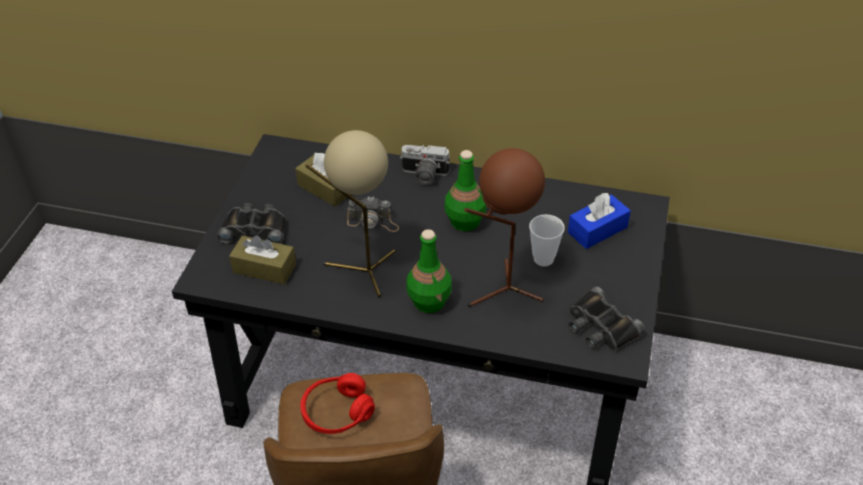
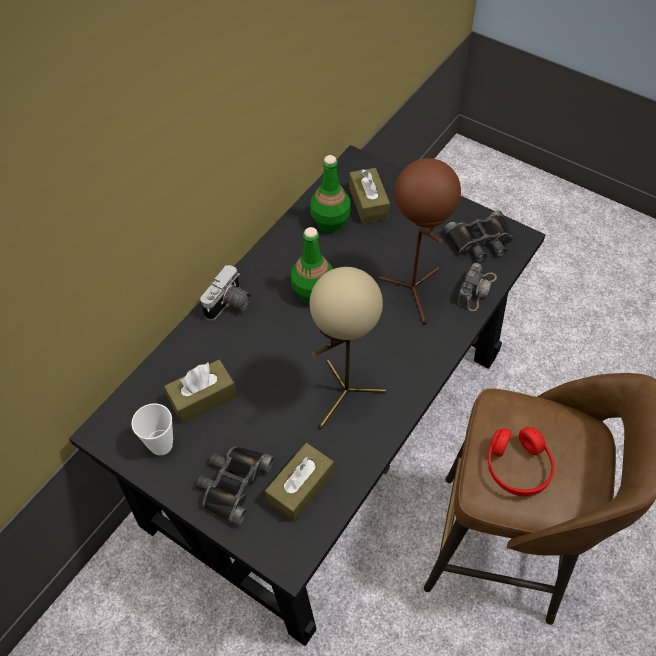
camera: 70 degrees left, 10 degrees up
(373, 221) = (276, 367): camera -> camera (477, 289)
(429, 301) = (406, 351): green bottle -> green bottle (330, 221)
(543, 259) = (388, 251): cup -> cup (161, 445)
(597, 230) = (368, 203): blue tissue box -> brown tissue box

